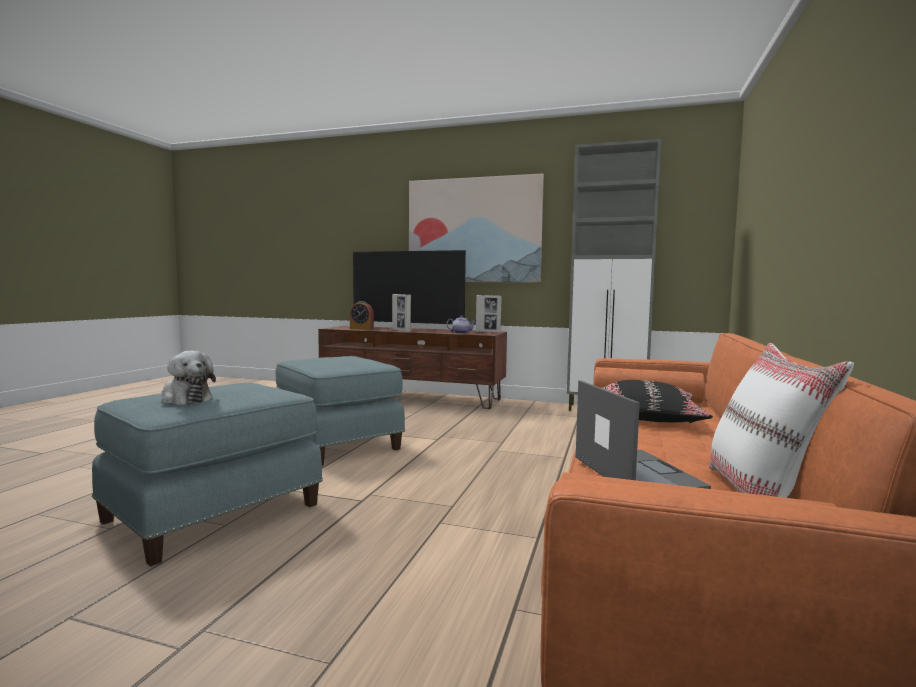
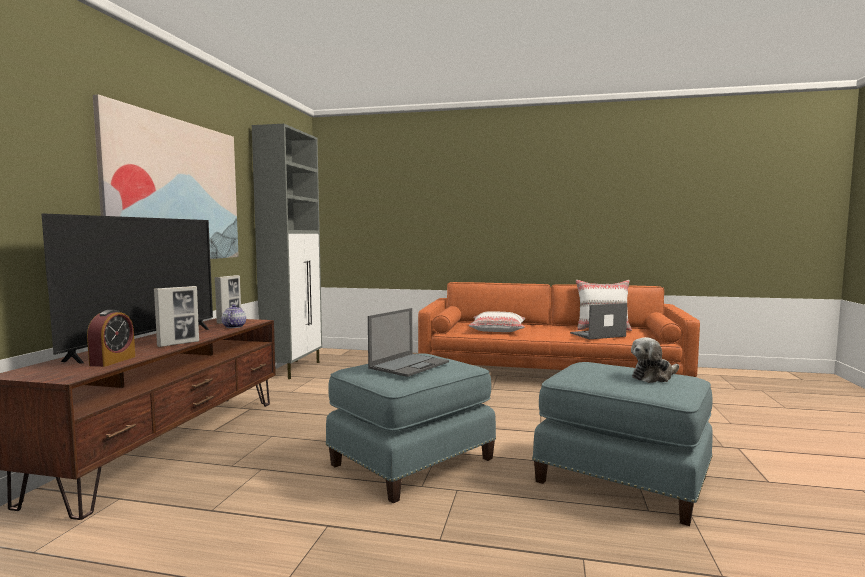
camera: 95 degrees left, 0 degrees up
(185, 399) = (653, 377): plush toy -> plush toy turned 150 degrees counterclockwise
(332, 358) = (409, 365): none -> laptop
(648, 417) = (497, 330): black pillow -> white pillow

